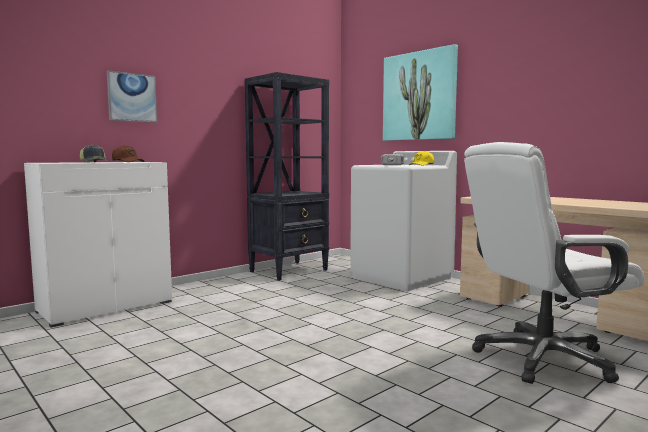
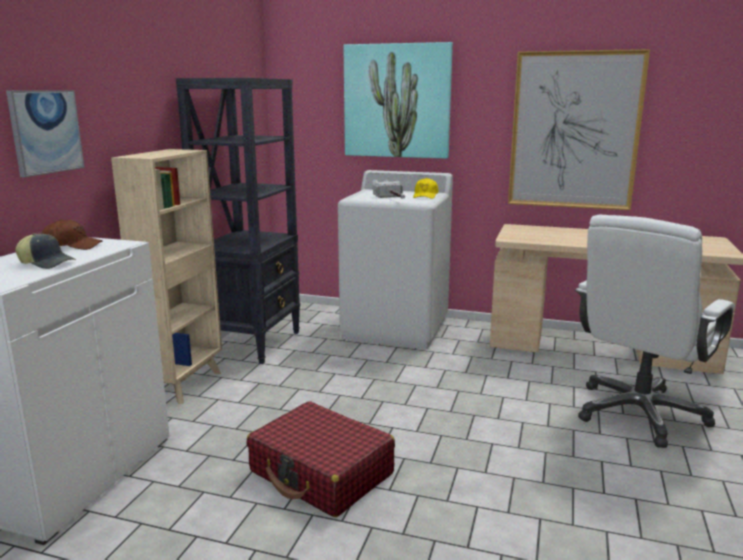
camera: 30 degrees left, 10 degrees up
(219, 281) = (185, 383): none -> beige bookcase
(228, 334) = (321, 473): none -> red suitcase
(558, 107) = (574, 131): none -> picture

